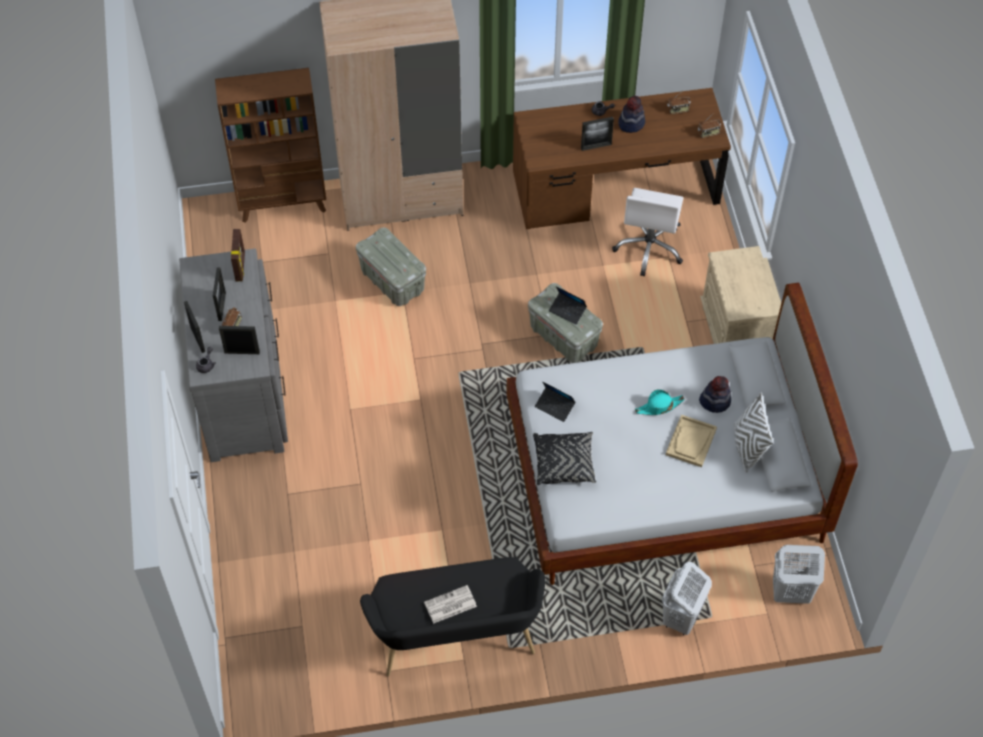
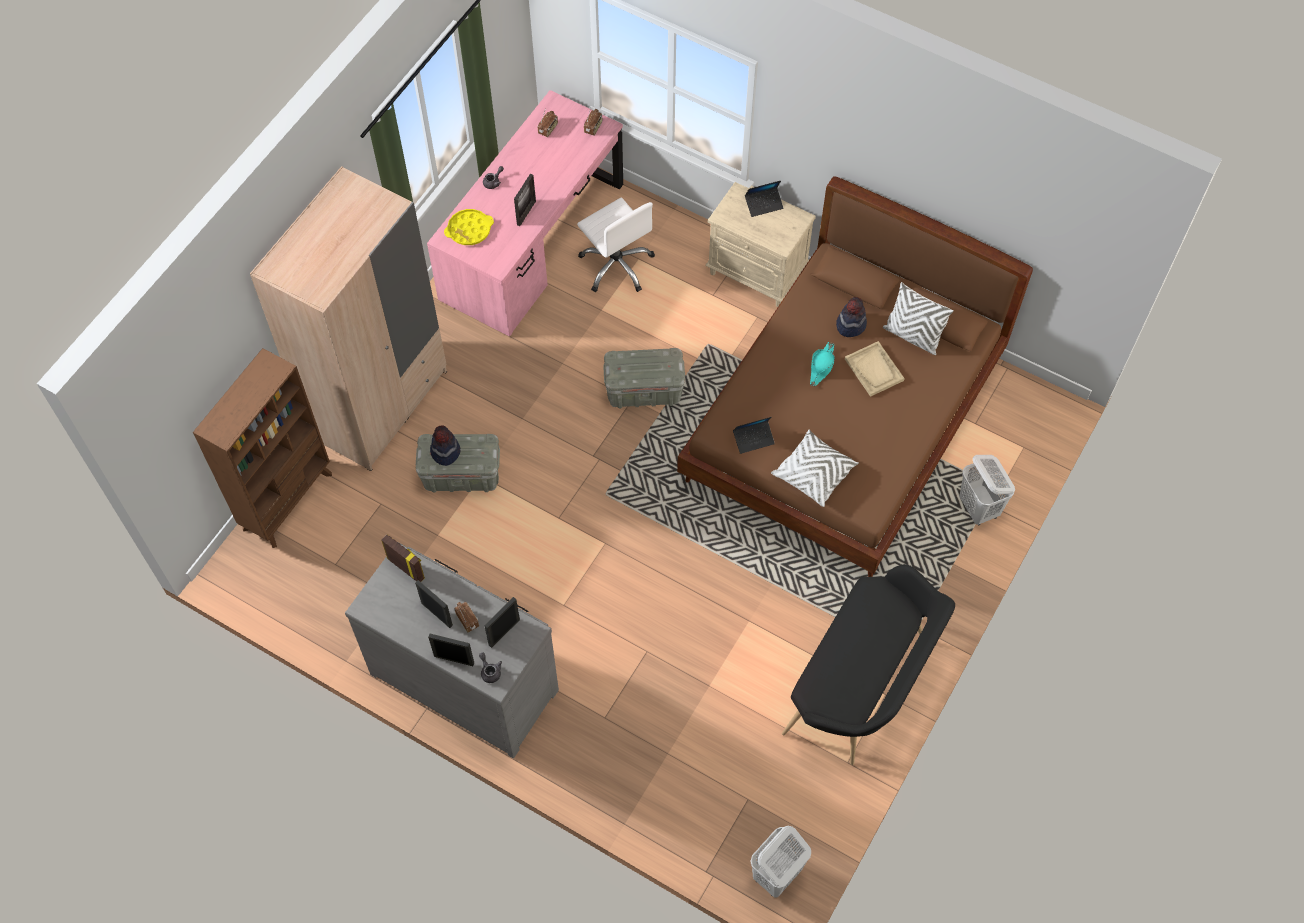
camera: 50 degrees left, 5 degrees up
(450, 605) = (867, 659): newspaper -> none
(548, 126) = (469, 230): none -> yellow tray
(564, 463) = (814, 473): black pillow -> white pillow
(567, 311) = (644, 364): laptop -> laptop (764, 204)
(615, 188) = (533, 241): brown desk -> pink desk
(631, 123) = (528, 171): hat -> hat (445, 451)
(663, 478) = (843, 423): white bed -> brown bed
(790, 593) = (1018, 418): white laundry basket -> white laundry basket (776, 875)

